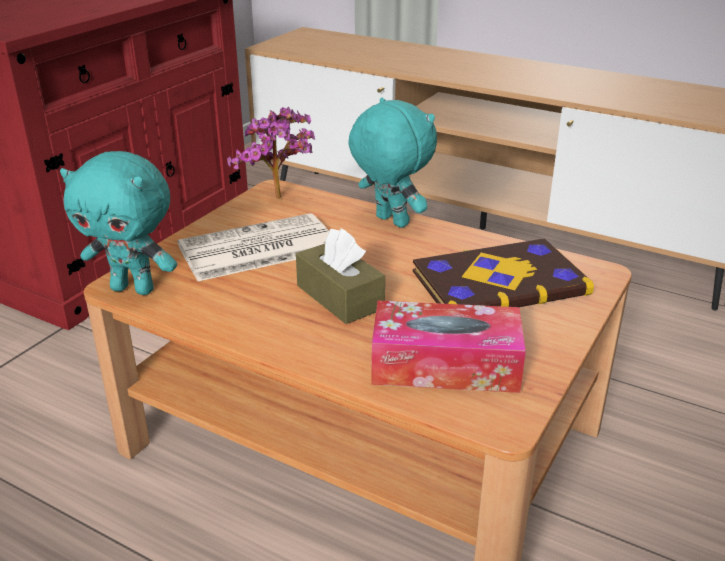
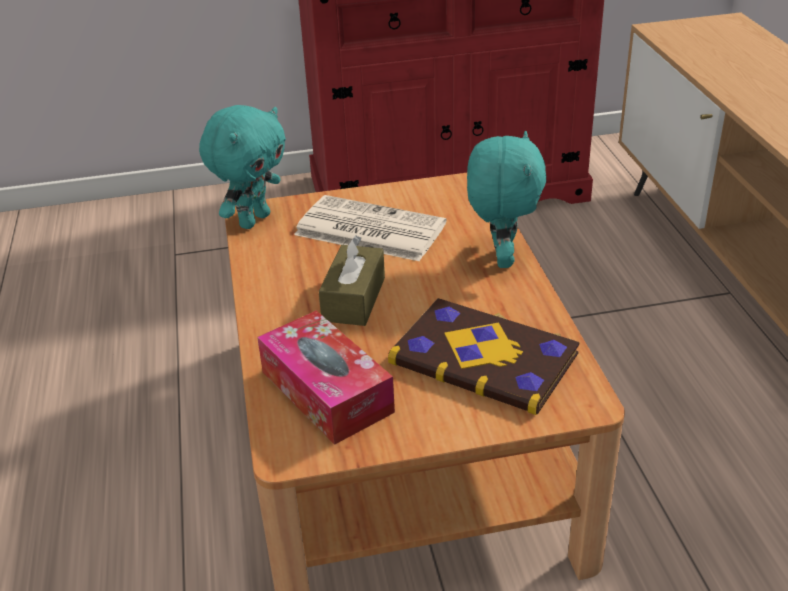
camera: 50 degrees right, 5 degrees up
(134, 289) = (253, 220): turquoise plush toy -> turquoise plush toy turned 120 degrees counterclockwise
(280, 200) = (454, 196): potted plant -> none

